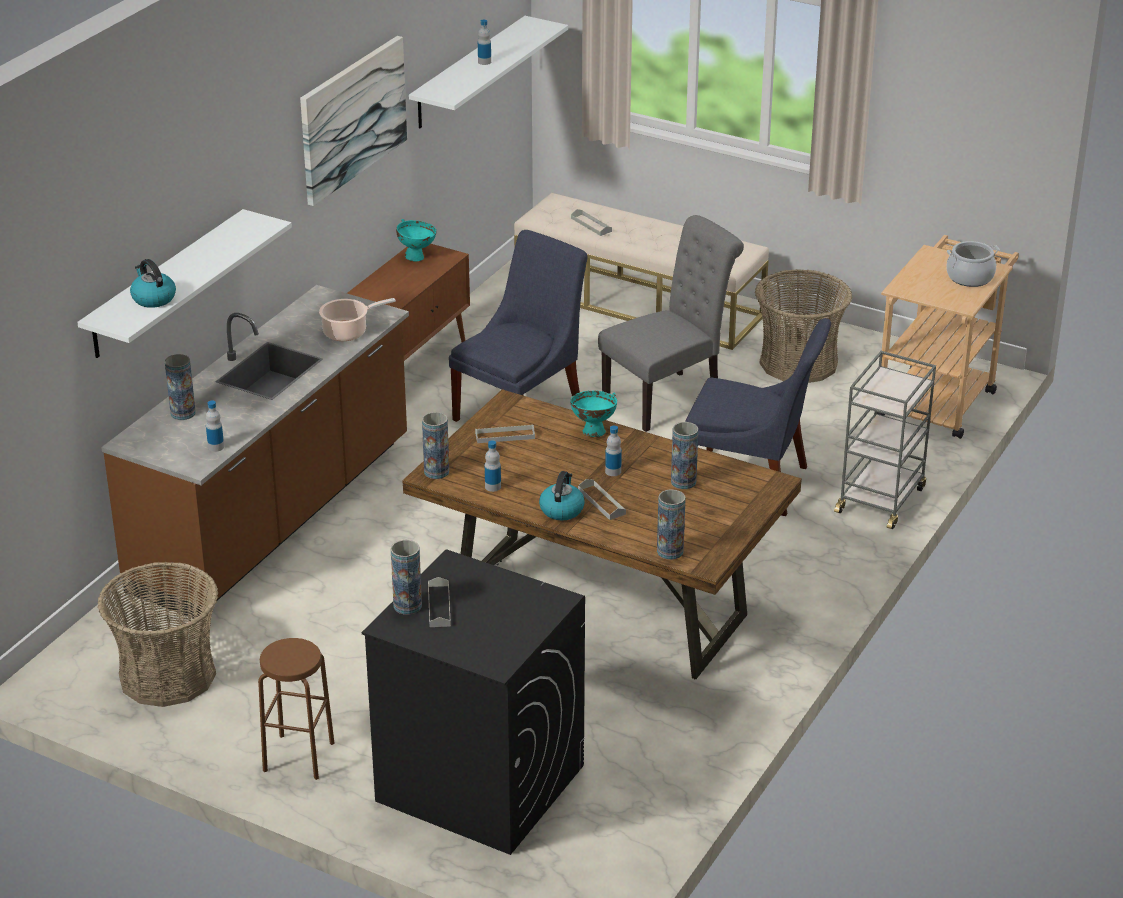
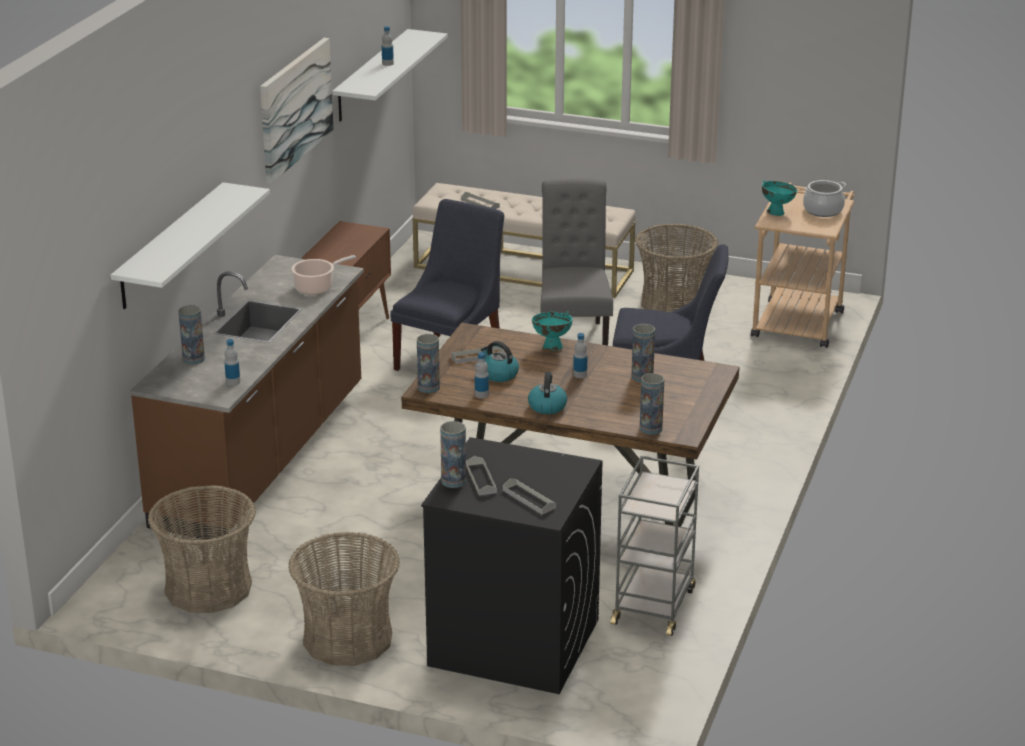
camera: 10 degrees left, 5 degrees down
(153, 298) = (171, 252): kettle -> kettle (499, 374)
(298, 757) = (347, 639): brown stool -> basket
(416, 257) = (345, 233): turquoise bowl -> turquoise bowl (777, 212)
(601, 502) = (579, 398): grey tray -> grey tray (529, 499)
(668, 398) = (573, 338): grey chair -> grey chair turned 45 degrees counterclockwise
(880, 499) = (777, 398): grey cart -> grey cart (653, 606)

